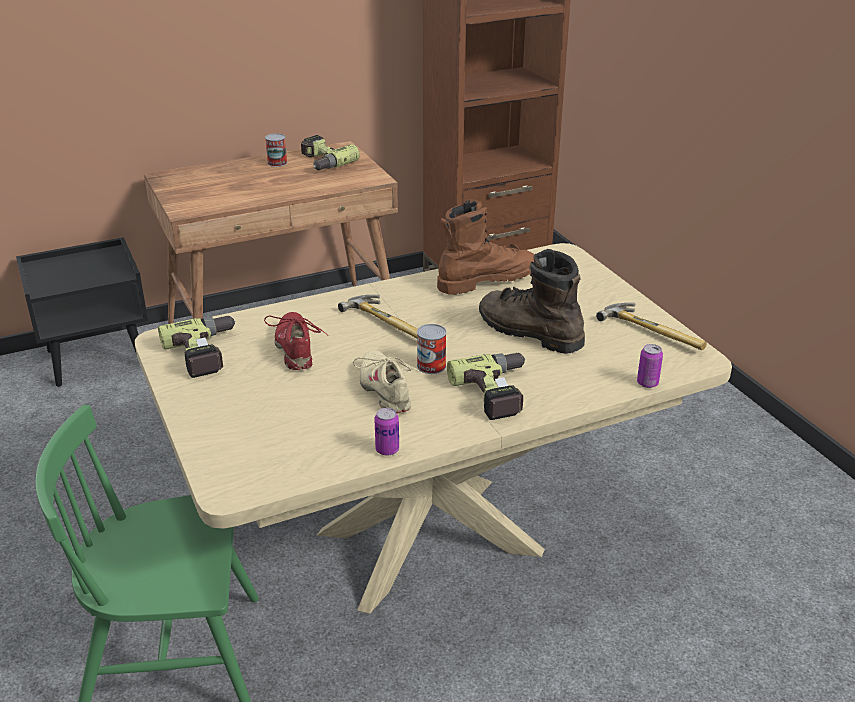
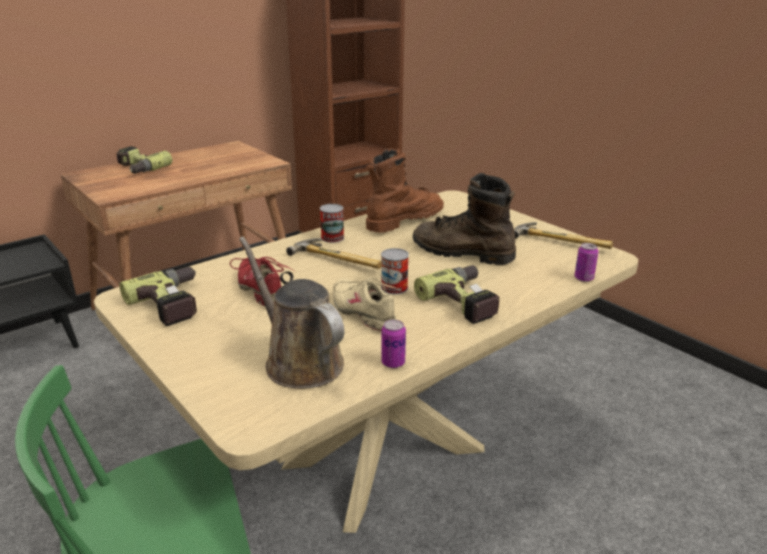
camera: 15 degrees left, 5 degrees down
(277, 163) = (181, 158): can -> can (332, 238)
(299, 434) = (299, 361): none -> brown watering can
(321, 162) = (220, 155): power drill -> power drill (138, 168)

